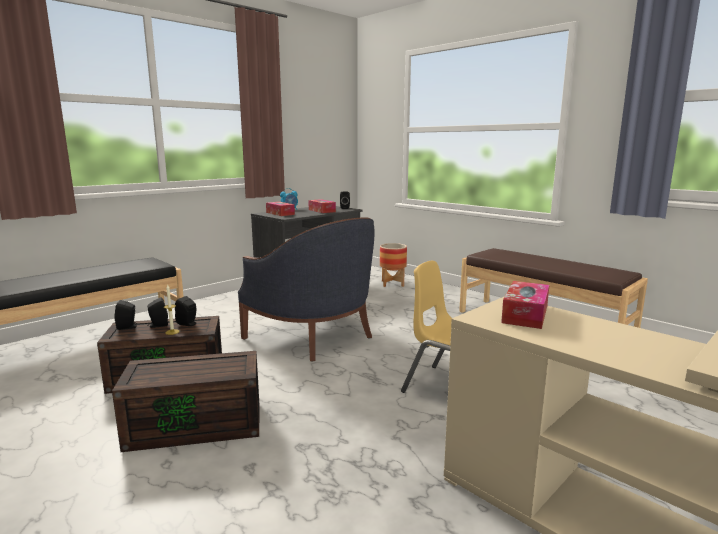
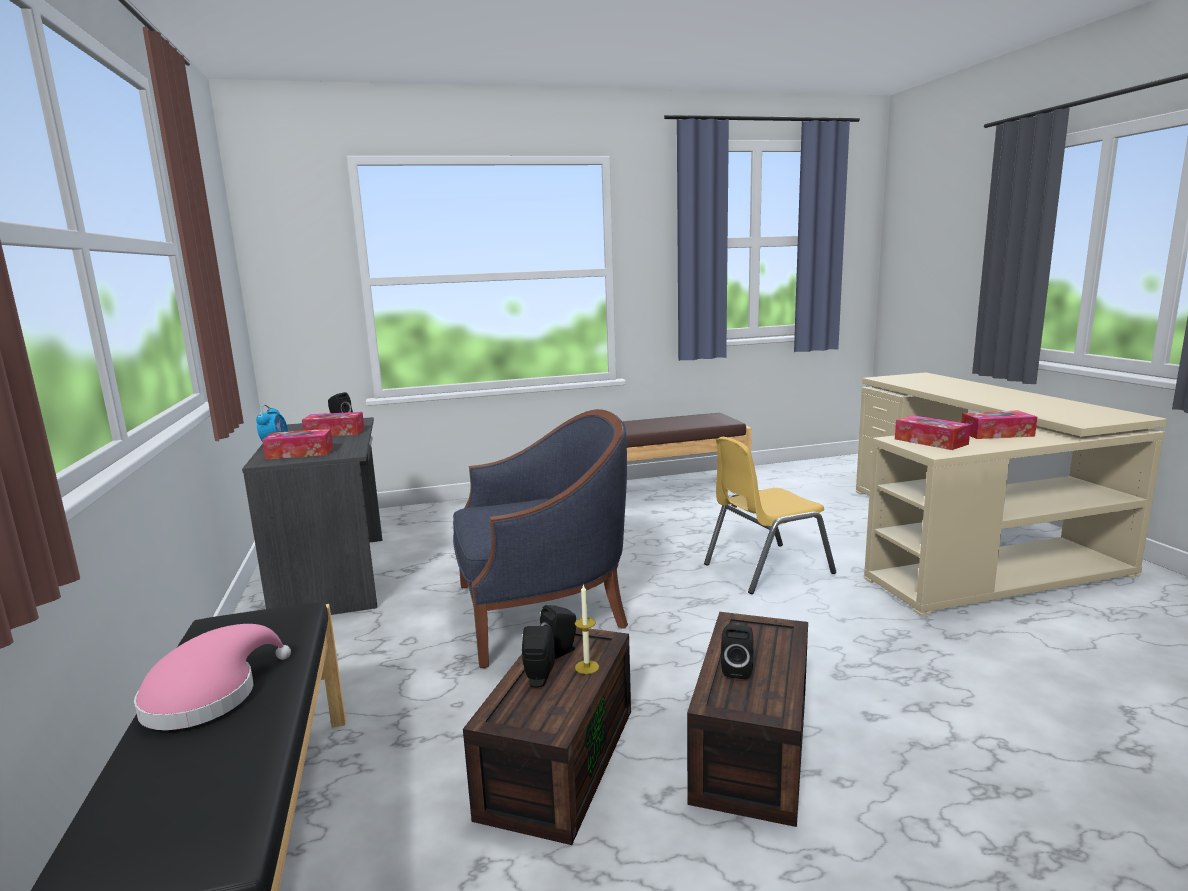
camera: 60 degrees left, 0 degrees up
(90, 271) = (208, 696): none -> pink hat
(128, 327) = (515, 711): black speaker -> black speaker (737, 669)
(392, 283) = (422, 522): planter -> none
(626, 340) = (996, 434): none -> tissue box

